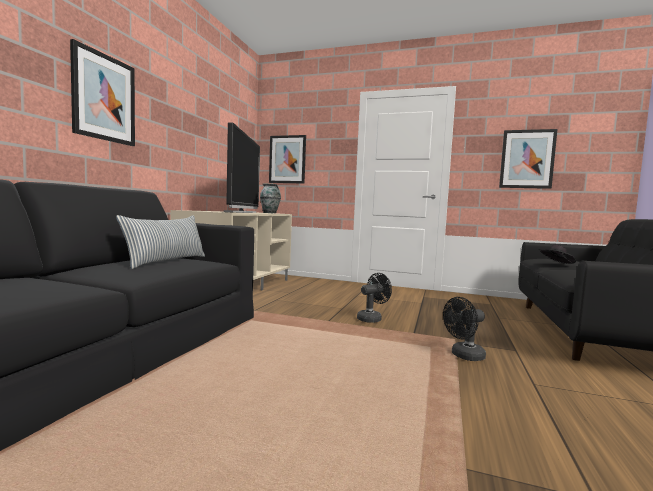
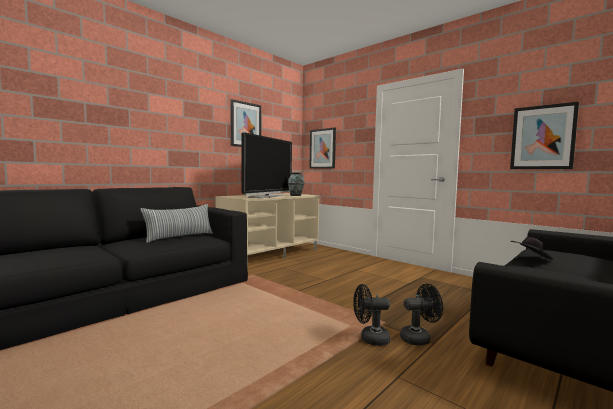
camera: 25 degrees right, 0 degrees up
(104, 98) = (162, 127): picture -> picture (245, 125)
(372, 318) = (338, 293): black fan -> black fan (419, 338)

